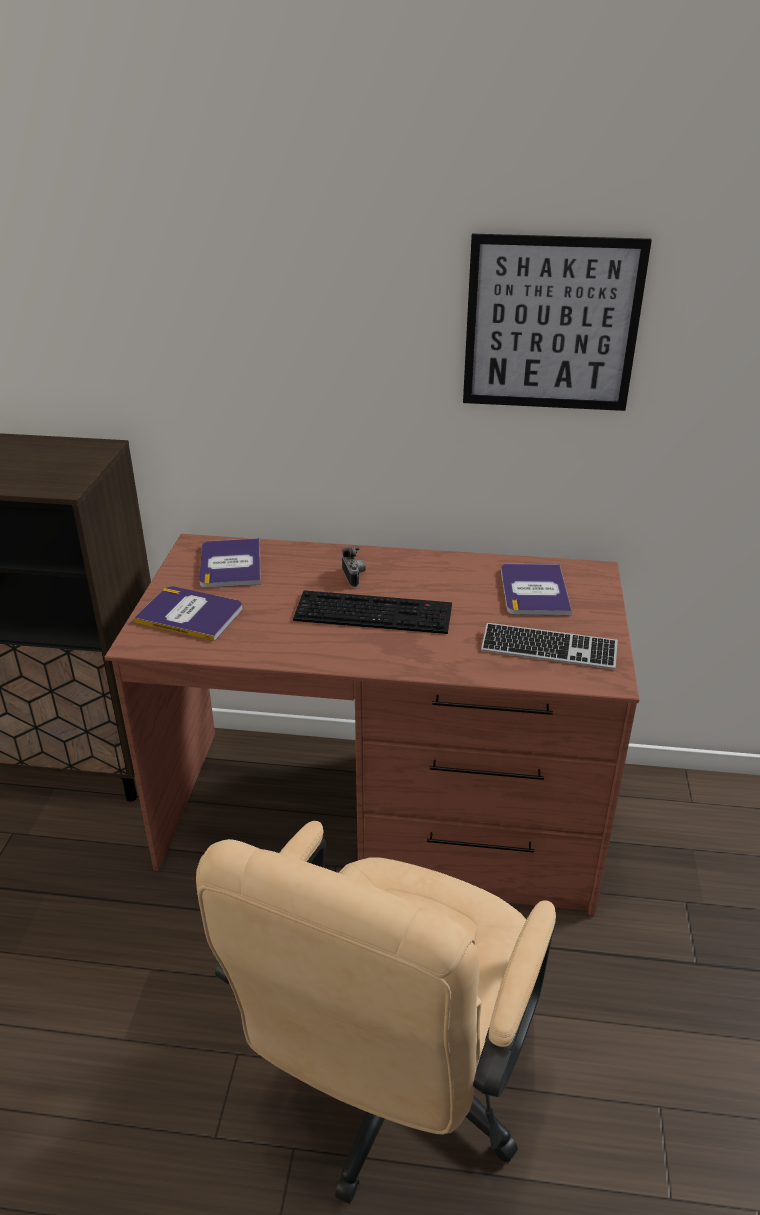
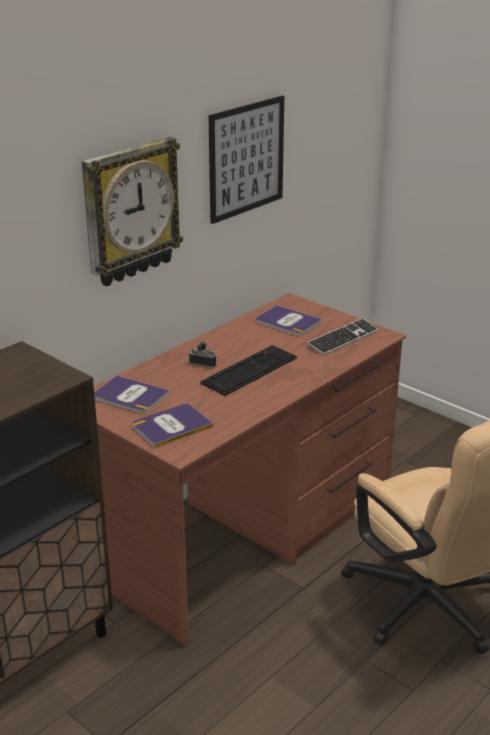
camera: 55 degrees left, 5 degrees down
(310, 337) = (130, 211): none -> wall clock

